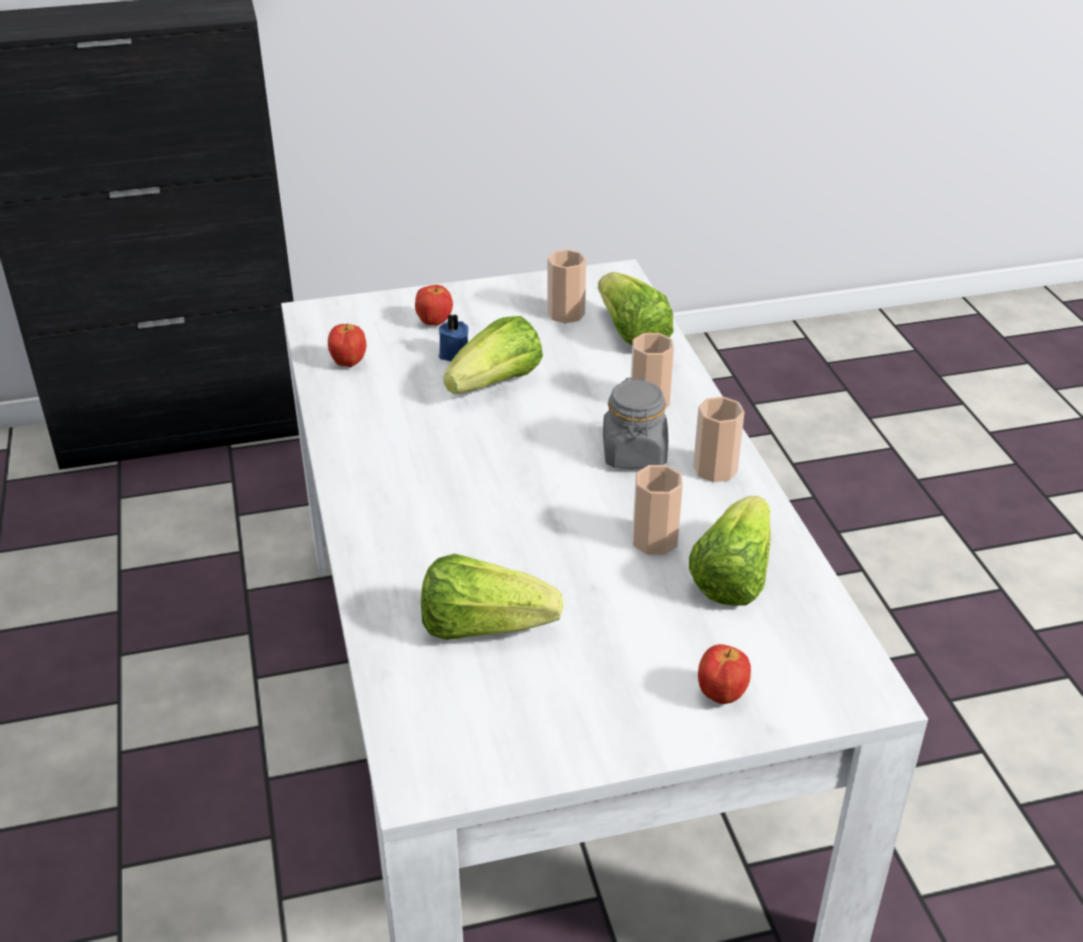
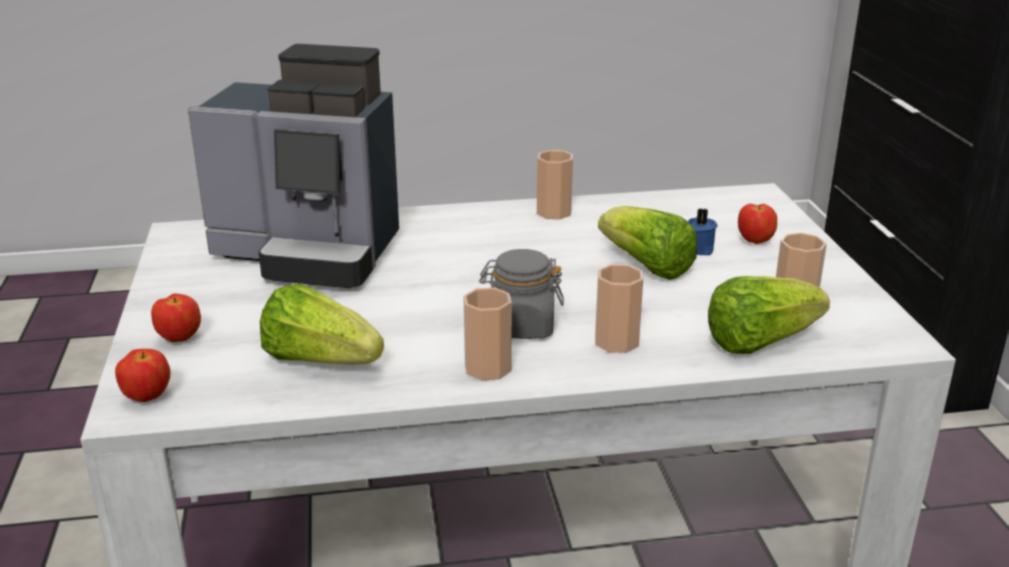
camera: 95 degrees right, 10 degrees down
(348, 363) = (675, 208): apple -> apple (148, 397)
(483, 626) = (311, 253): lettuce -> coffee machine
(654, 540) = (385, 326): cup -> cup (554, 212)

